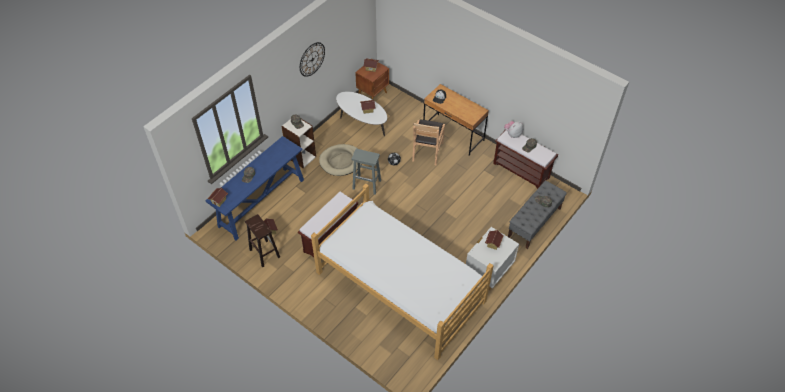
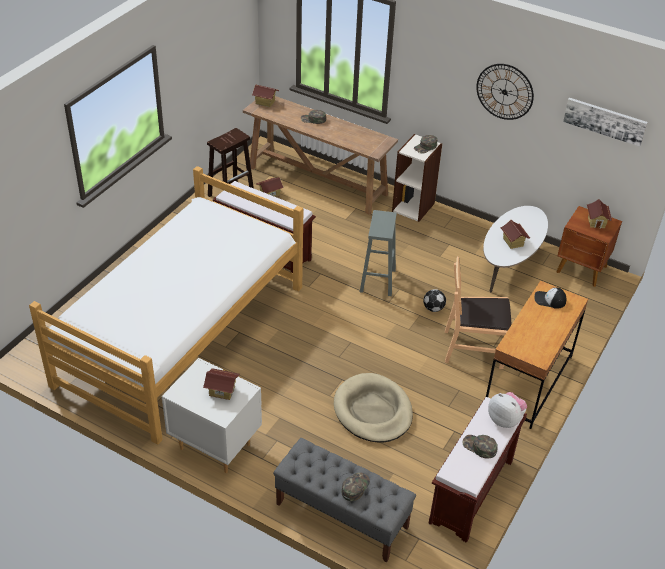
camera: 80 degrees right, 10 degrees down
(262, 202) = (318, 181): blue console table -> brown console table
(341, 161) = (417, 248): beige dog bed -> beige dog bed (373, 411)
(353, 25) = (605, 121): none -> picture

